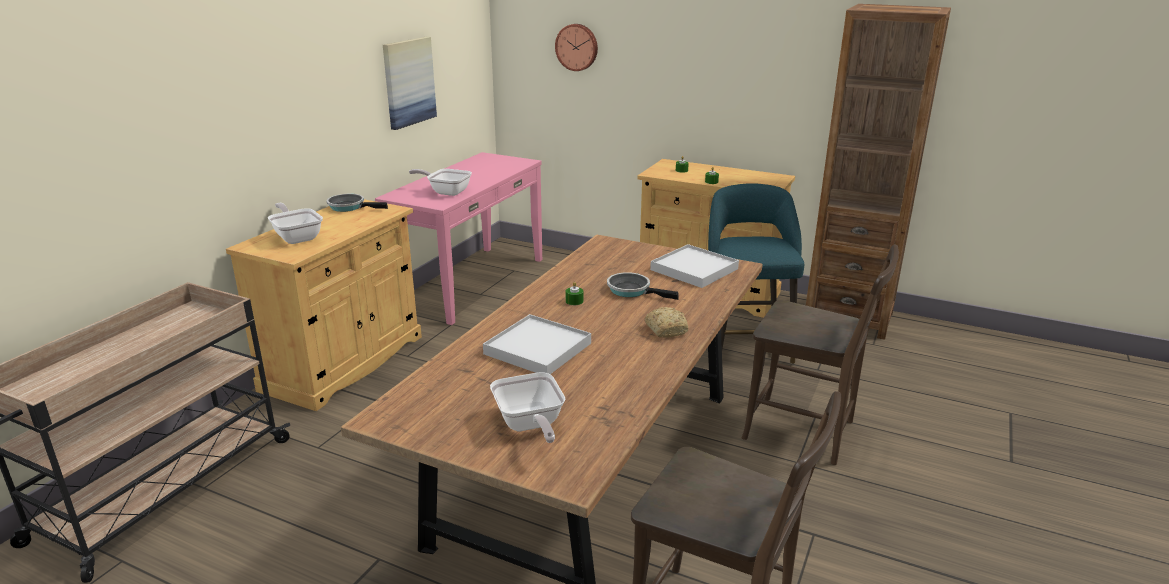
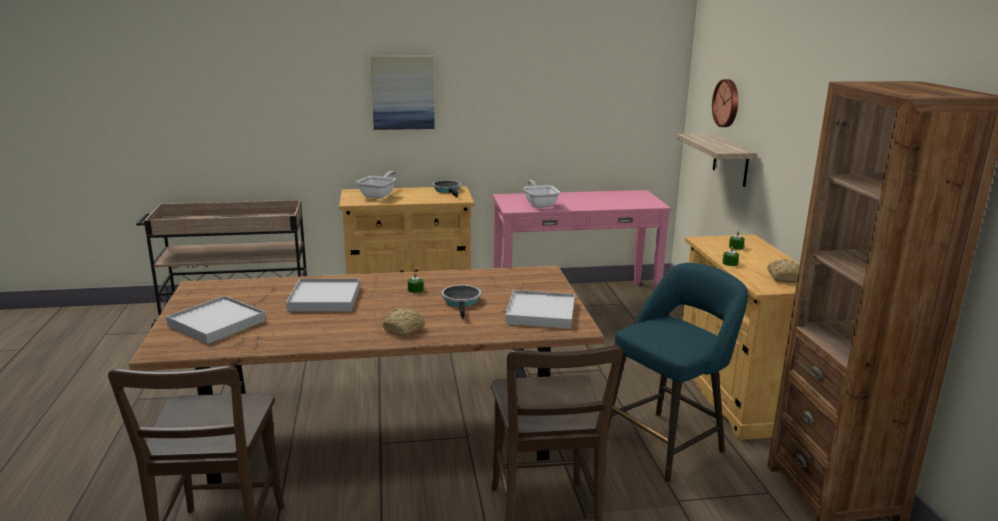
camera: 55 degrees right, 5 degrees down
(408, 82) = (556, 109): picture -> picture (403, 92)
(529, 425) = (216, 323): frying pan -> white tray
(596, 100) = (730, 160): none -> shelf
(757, 179) = (784, 278): none -> bread

